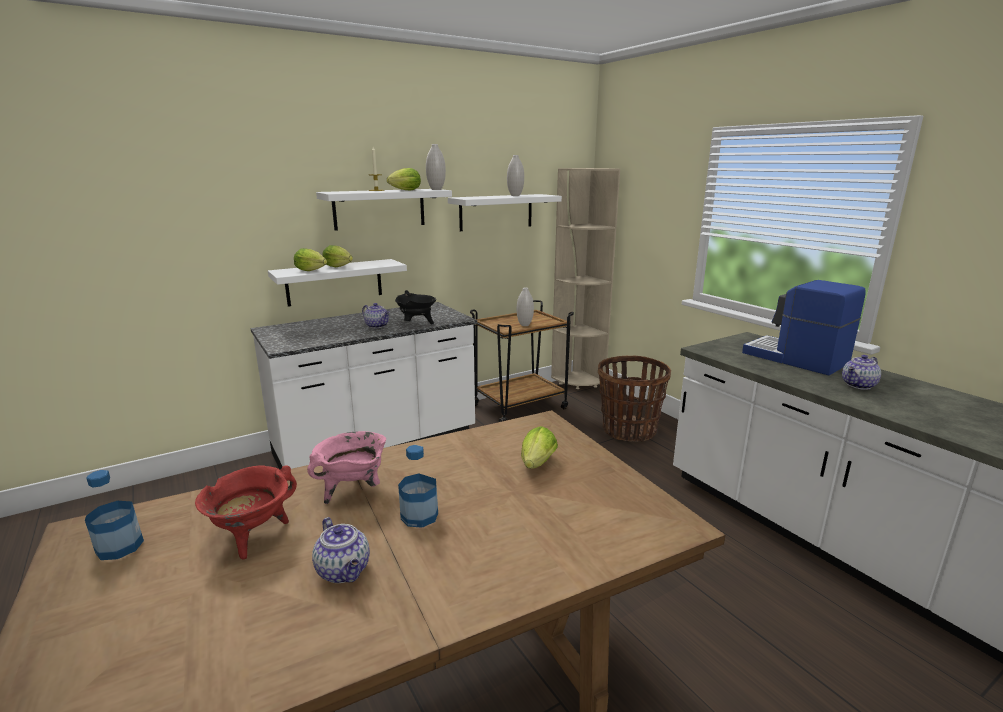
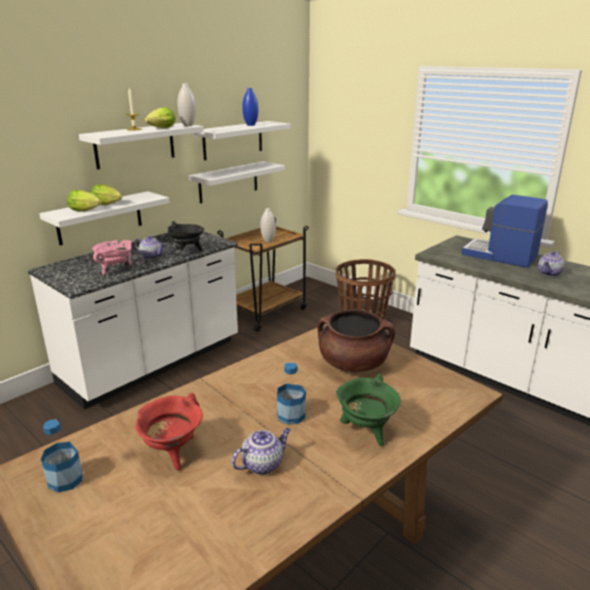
camera: 15 degrees left, 5 degrees up
(344, 571) = (263, 464): teapot -> teapot turned 75 degrees counterclockwise
(353, 490) = (226, 404): pink cooking pot -> pink cooking pot (116, 271)
(488, 257) = (228, 182): none -> white shelf
(502, 553) = (366, 431): none -> green cooking pot
(515, 195) = (250, 125): white vase -> blue vase
(536, 466) = (353, 364): lettuce -> brown cooking pot
(578, 384) = (306, 286): beige bookcase -> none

